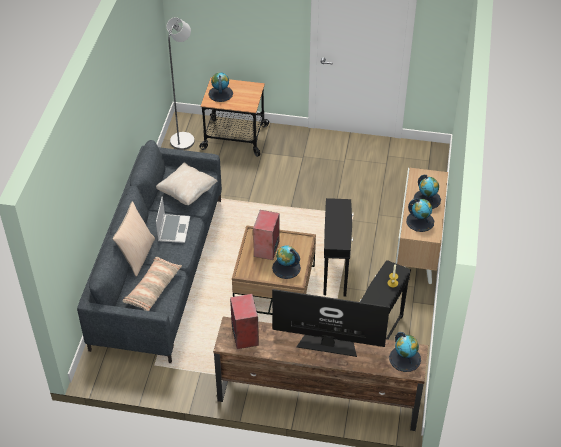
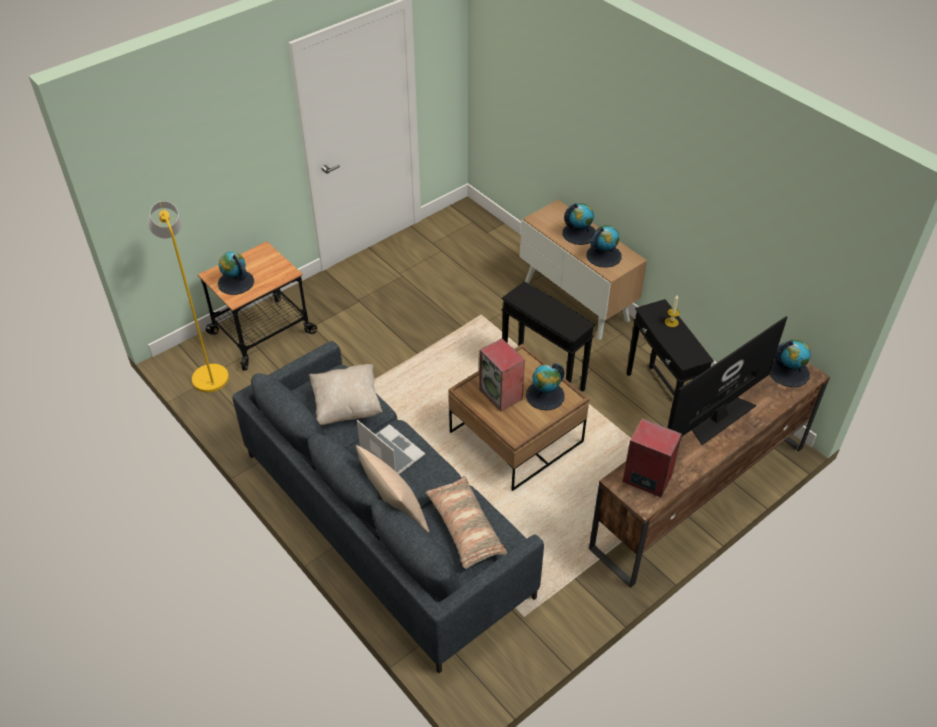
camera: 50 degrees left, 0 degrees up
(184, 138) = (208, 374): grey floor lamp -> yellow floor lamp

